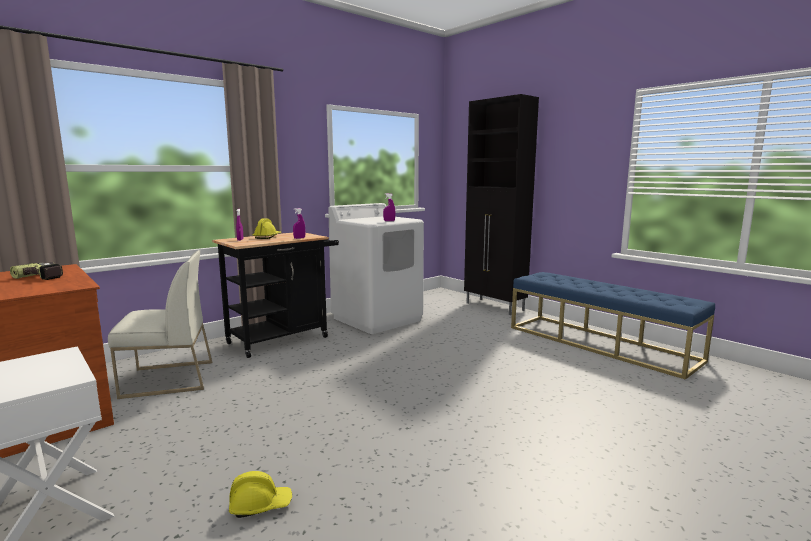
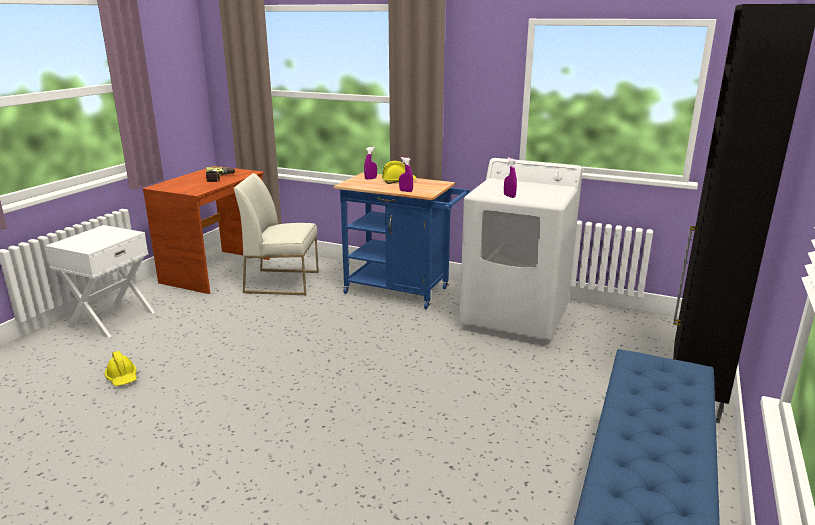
camera: 65 degrees right, 10 degrees up
(167, 379) = (283, 282): white chair -> white chair turned 135 degrees clockwise
(283, 338) = (402, 291): black cart -> blue cart

